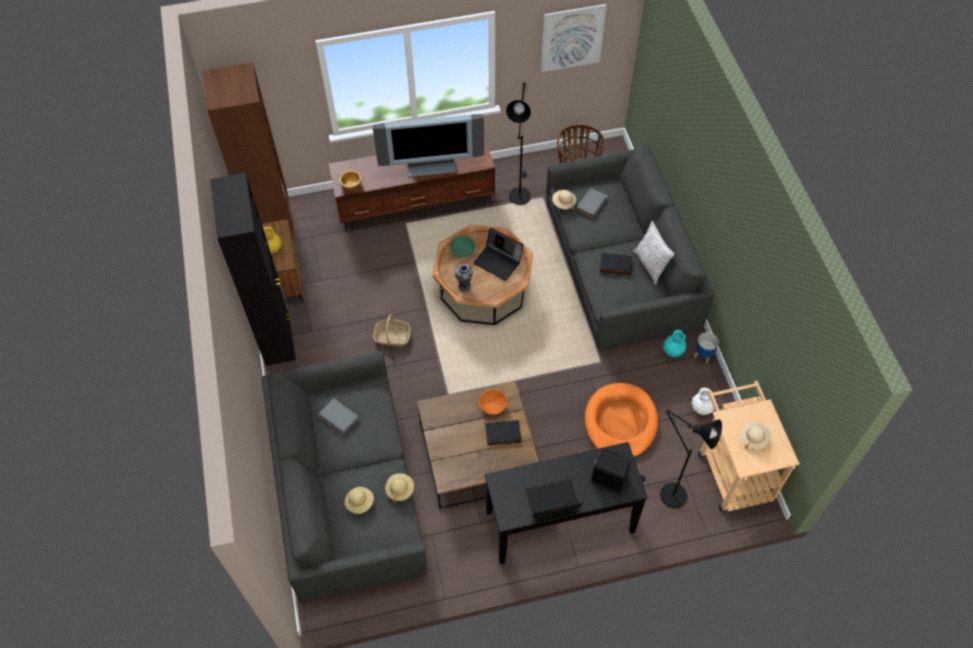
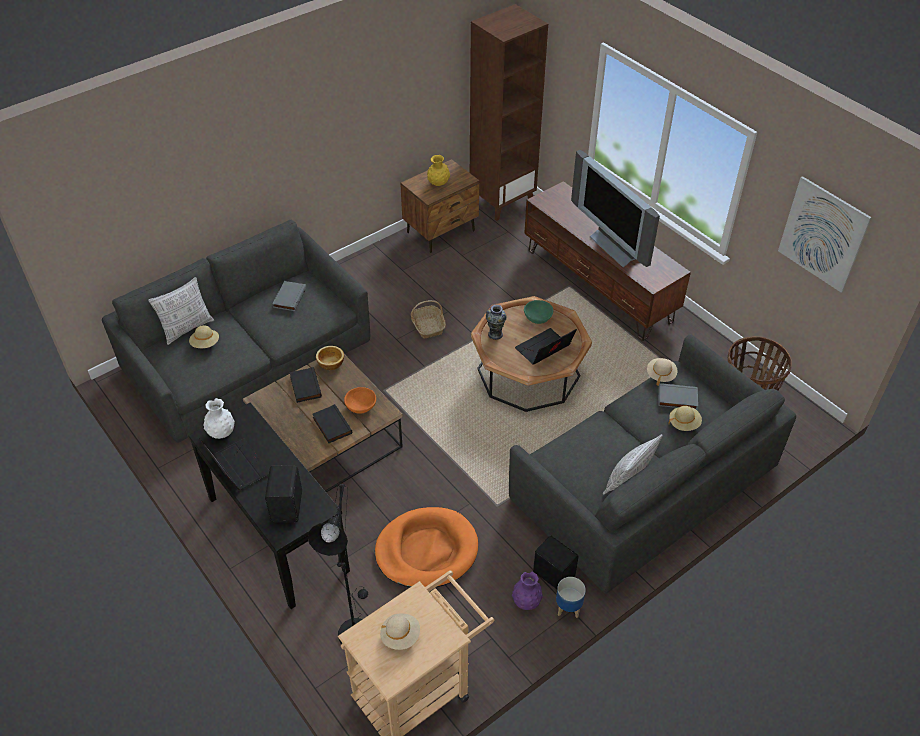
camera: 65 degrees right, 10 degrees down
(279, 342) = (377, 255): black cabinet -> none
(330, 513) = (187, 328): none -> pillow
(351, 185) = (548, 204): bowl -> bowl (330, 364)
(400, 490) = (231, 367): beige hat -> beige hat (684, 423)
(498, 262) = (544, 350): laptop -> laptop turned 45 degrees clockwise
(519, 193) = (677, 358): black floor lamp -> none
(615, 266) = (604, 447): black book -> black book (304, 386)
(672, 351) = (554, 573): turquoise vase -> black speaker
(688, 377) = (526, 601): none -> purple vase
(701, 409) = (488, 629): white vase -> white vase (221, 432)

